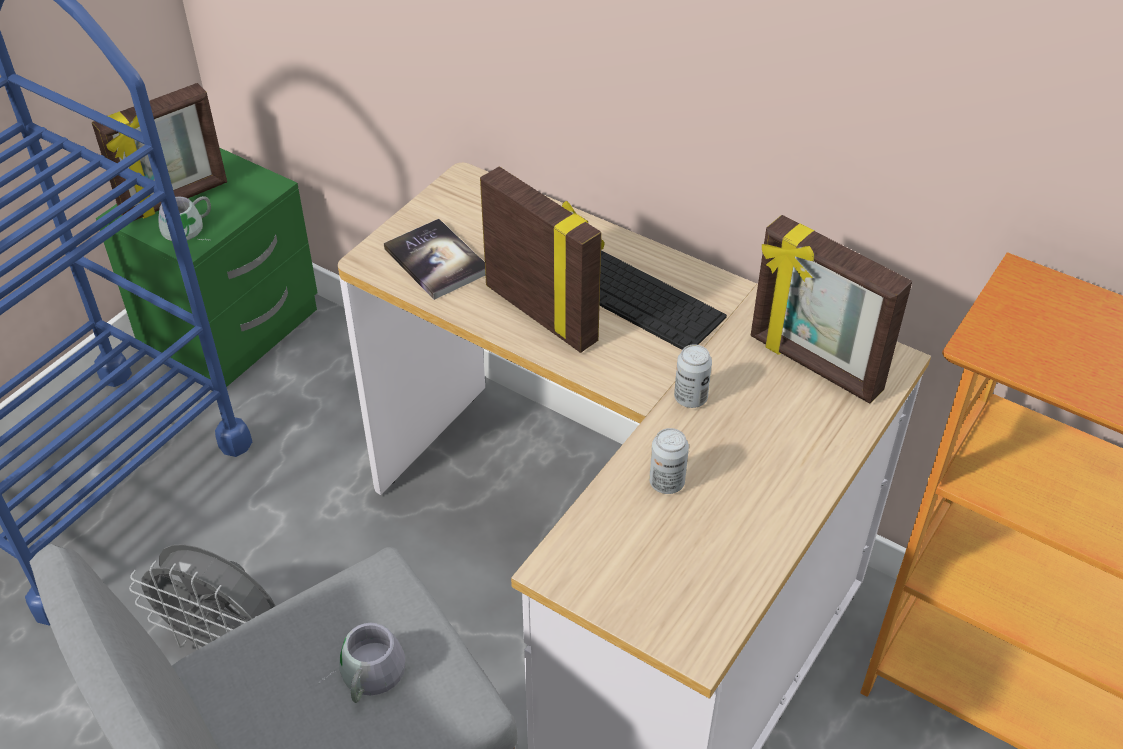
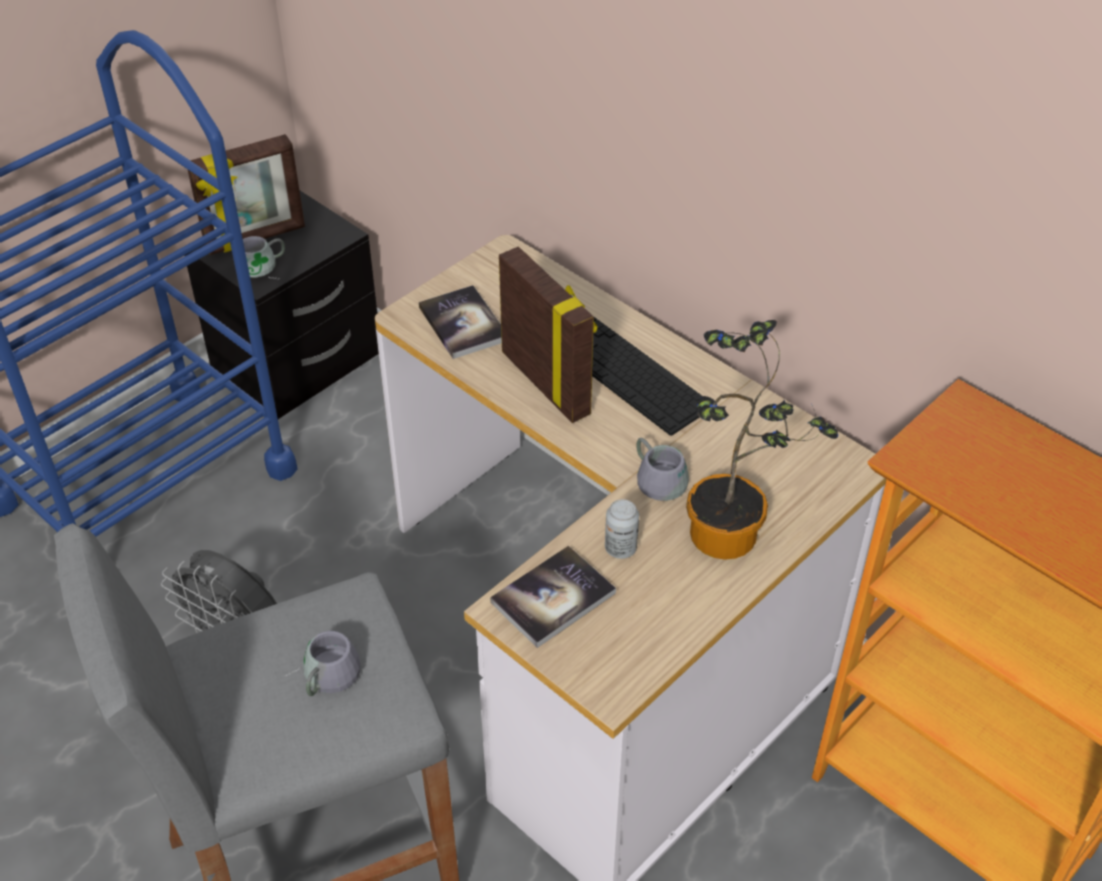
camera: 10 degrees right, 0 degrees up
(233, 330) = (298, 364): green nightstand -> black nightstand
(607, 548) = (553, 598): none -> book
(690, 398) = (661, 476): can -> grey mug
(784, 453) = (734, 537): none -> potted plant
(814, 365) = (783, 461): picture frame -> none

